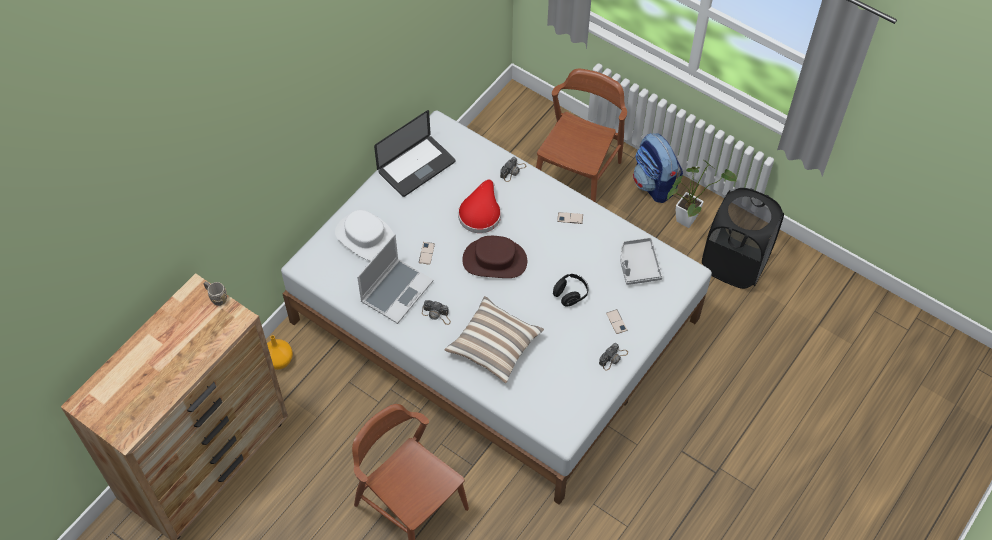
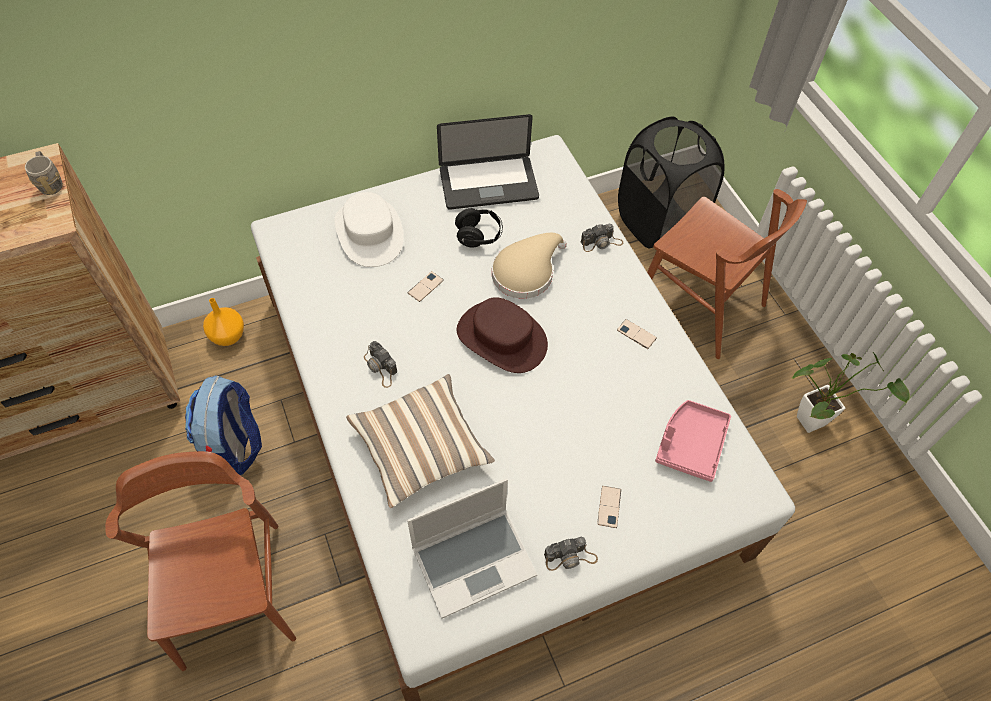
camera: 30 degrees right, 0 degrees up
(396, 290) = (356, 312): laptop -> laptop (474, 560)
(480, 213) = (526, 272): red hat -> beige hat
(570, 294) = (570, 433): black headphones -> black headphones (479, 236)
(577, 177) = (700, 304): brown chair -> brown chair turned 75 degrees clockwise
(638, 265) = (690, 444): grey tray -> pink tray
(654, 184) = (793, 358): backpack -> backpack (235, 447)
(735, 263) = (847, 511): black laundry basket -> black laundry basket (658, 223)

